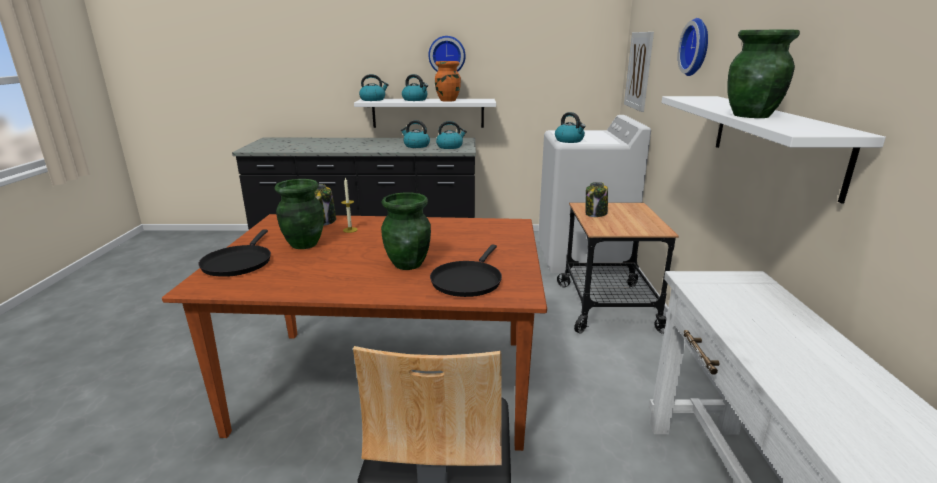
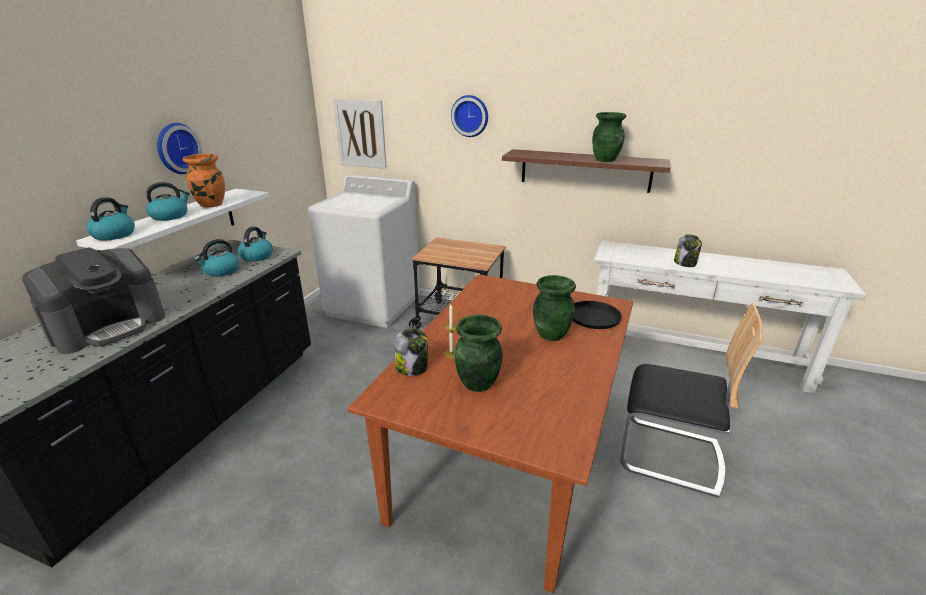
camera: 70 degrees left, 5 degrees up
(238, 262) = (511, 428): black frying pan -> none
(327, 145) = (109, 326): none -> coffee machine
(569, 140) = (368, 208): kettle -> none
(595, 214) = (447, 256): jar -> jar (685, 263)
(774, 140) = (585, 170): white shelf -> brown shelf

